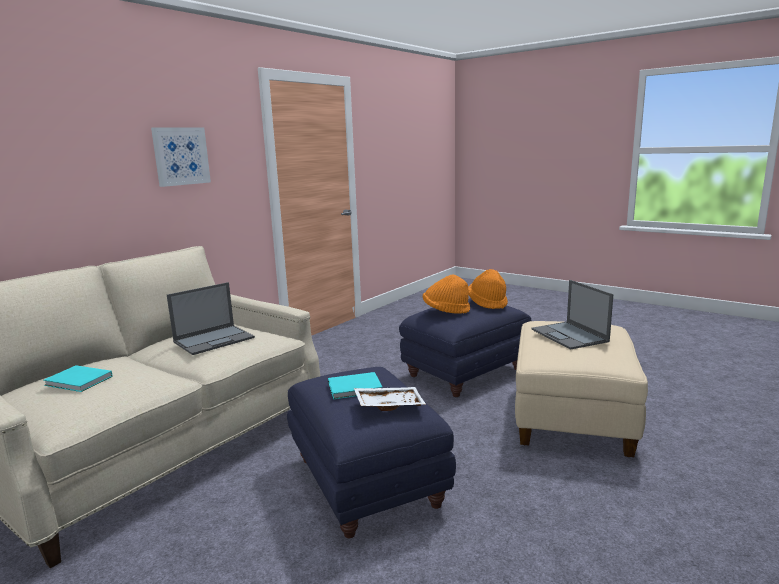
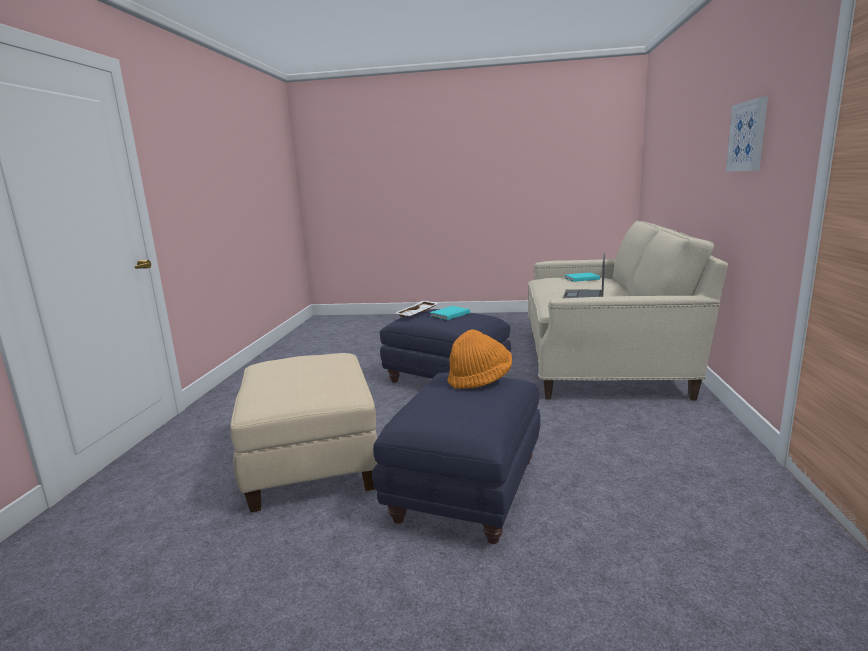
camera: 150 degrees right, 0 degrees up
(488, 303) = (440, 407): orange hat -> none
(570, 336) = (308, 374): laptop -> none

